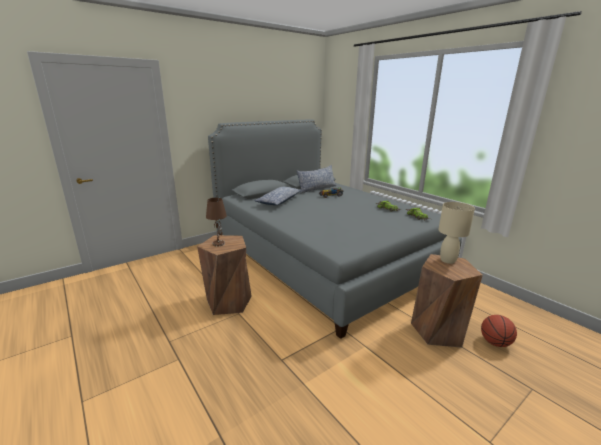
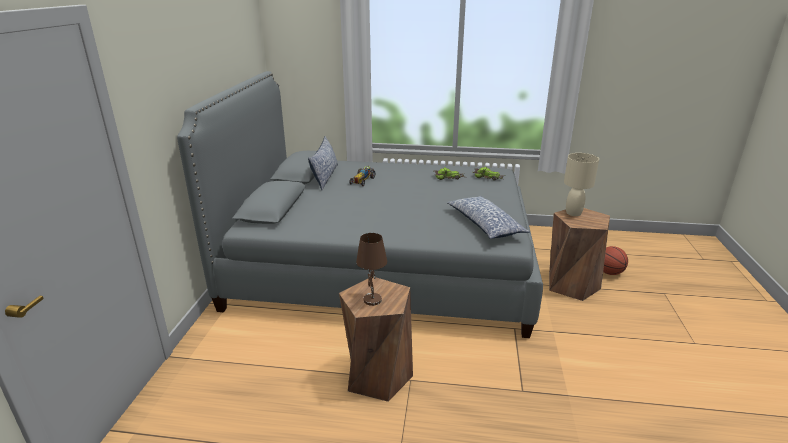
camera: 45 degrees left, 5 degrees up
(279, 201) = (323, 211): pillow -> pillow (484, 225)

